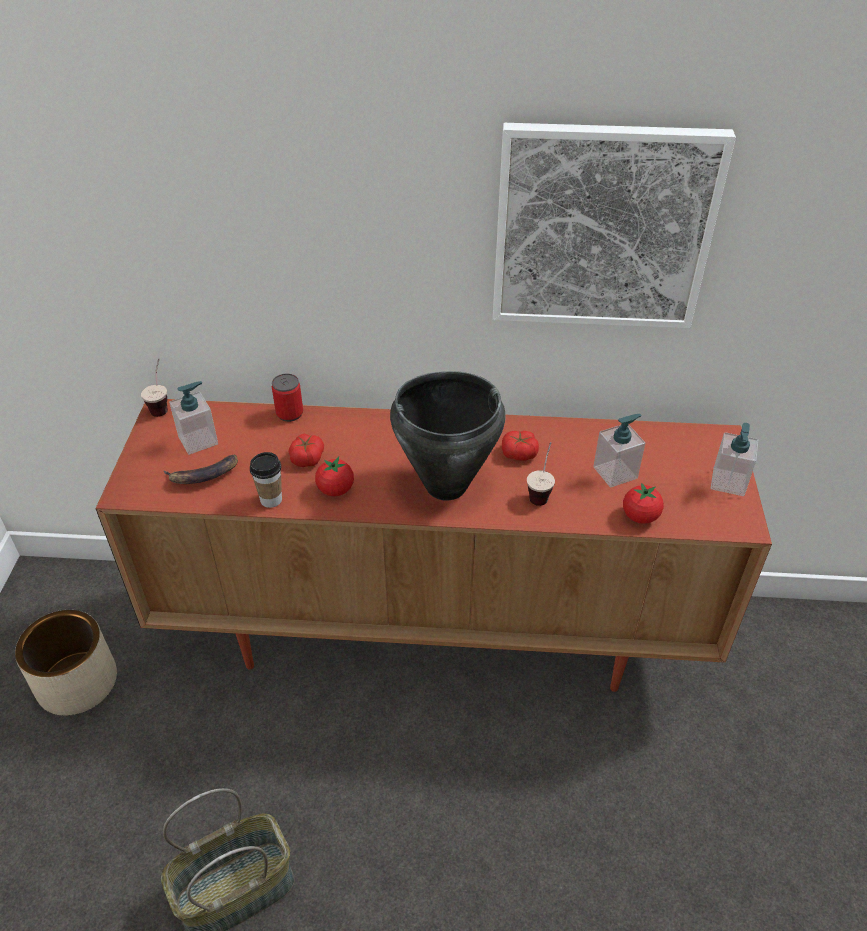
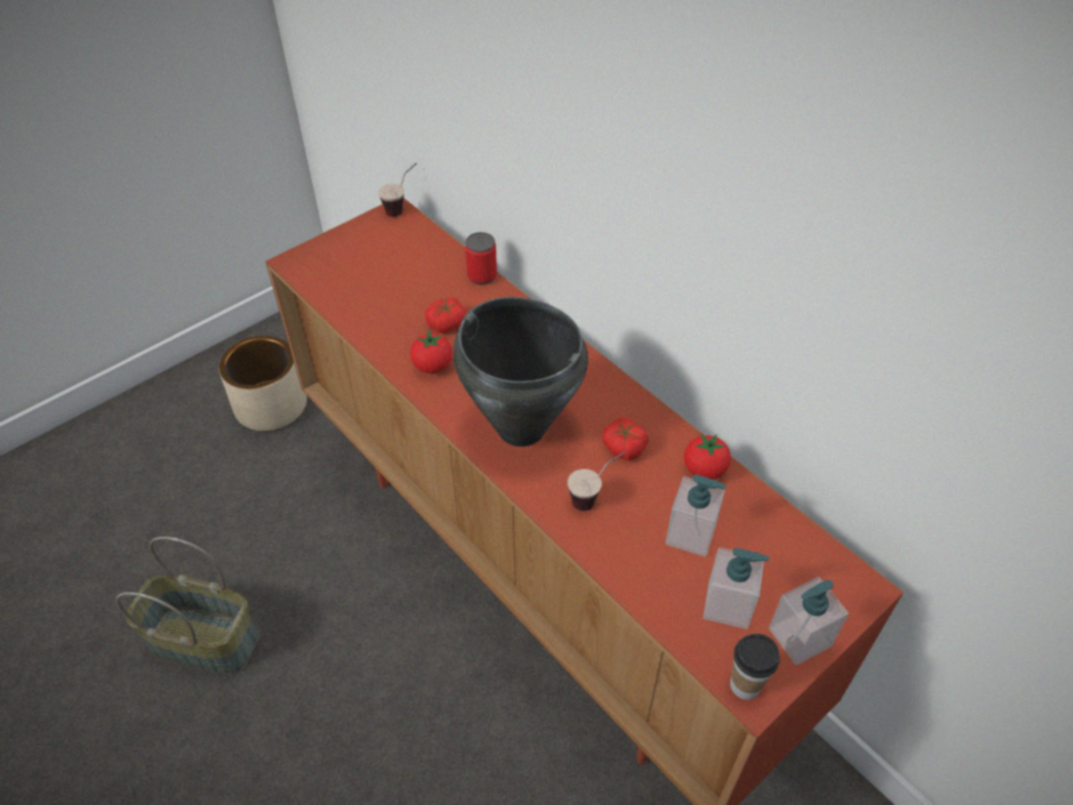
camera: 45 degrees right, 5 degrees up
(198, 440) = (391, 254): soap dispenser -> soap dispenser (728, 605)
(203, 475) = (359, 285): banana -> none
(271, 500) = (378, 339): cup -> cup (745, 685)
(602, 228) = (790, 242): picture -> none
(640, 516) = (656, 595): tomato -> tomato (704, 470)

